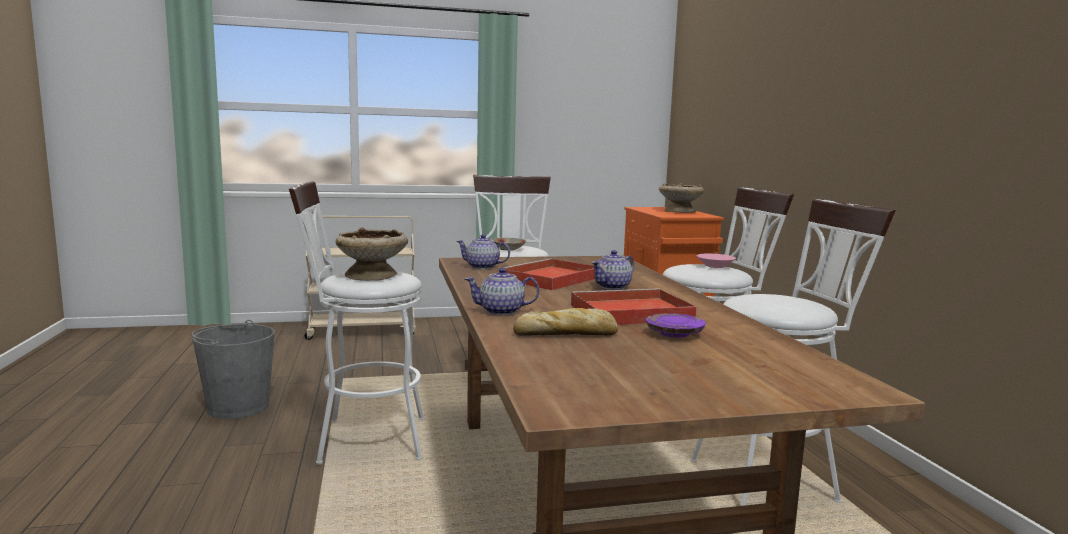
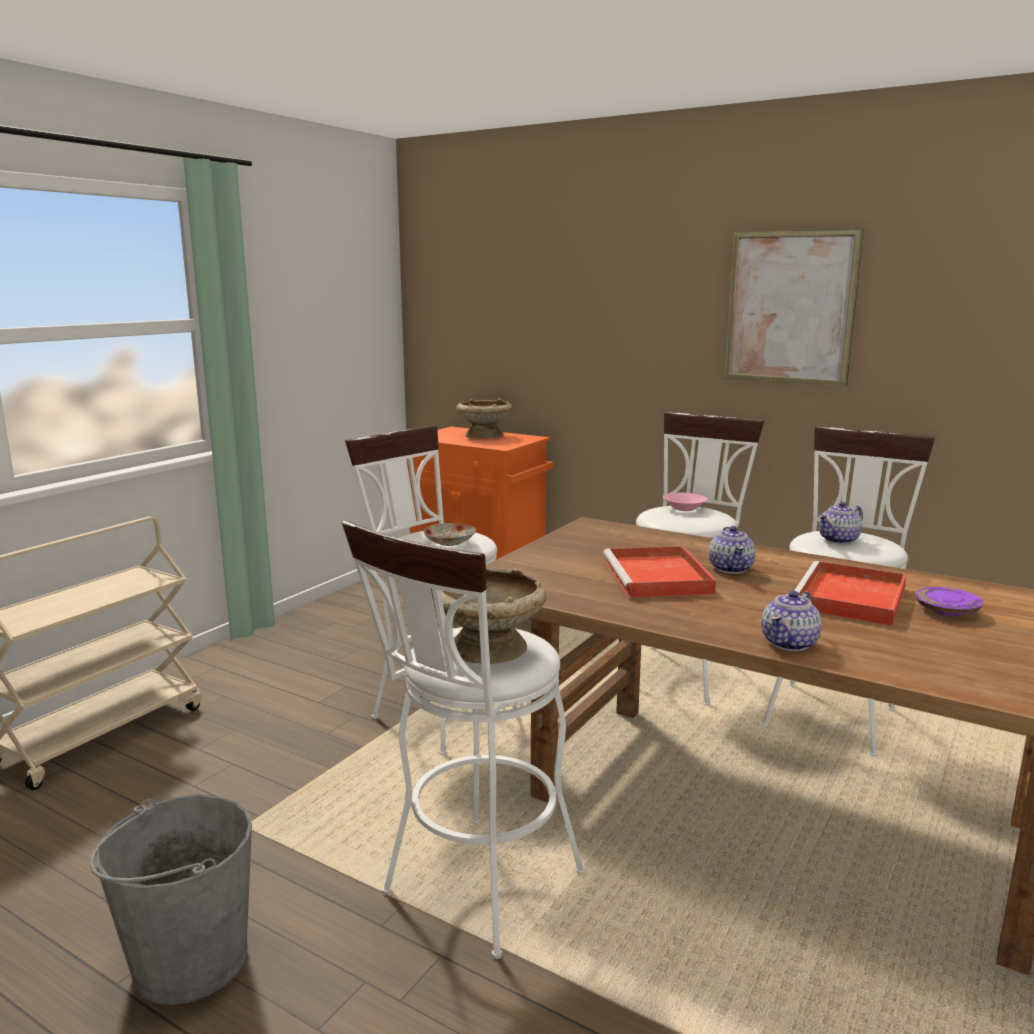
camera: 45 degrees left, 5 degrees up
(483, 267) = (545, 583): teapot -> teapot (839, 540)
(567, 333) = (913, 646): bread -> none
(874, 95) = (789, 308): none -> picture

